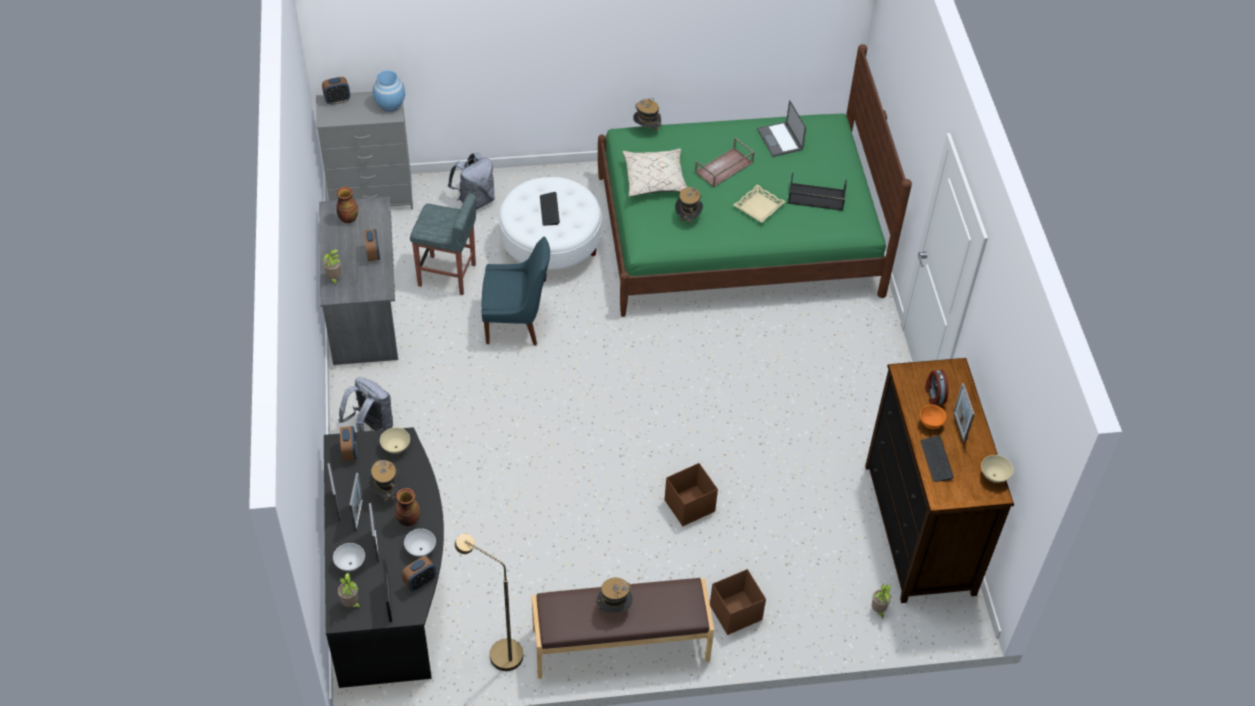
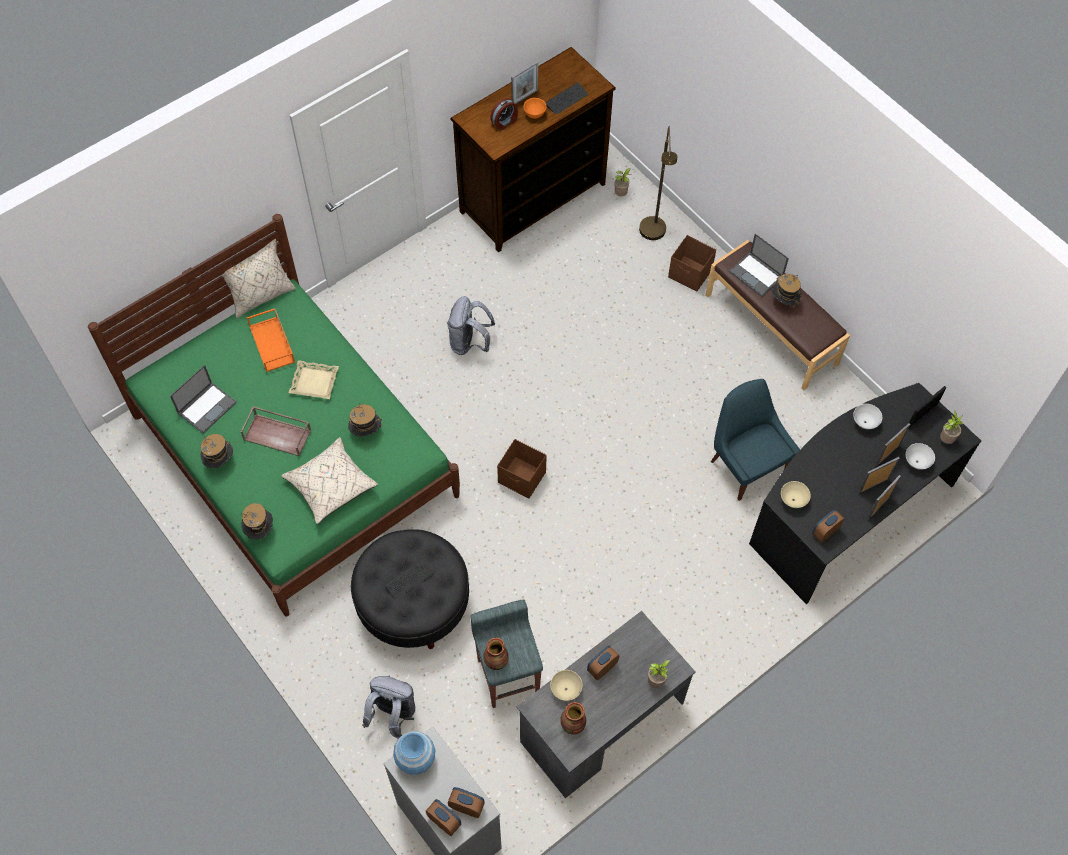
camera: 120 degrees left, 10 degrees up
(371, 428) = (723, 622): grey backpack -> grey backpack (469, 343)
(386, 493) = (838, 478): hat -> hat (220, 461)
(408, 520) = (848, 448): vase -> vase (496, 662)
(420, 582) = (890, 405): alarm clock -> alarm clock (467, 806)
(497, 652) = (840, 401): brown floor lamp -> brown floor lamp (653, 236)
(516, 323) = (526, 577): blue chair -> blue chair (746, 465)
(550, 249) = (413, 603): white ottoman -> black ottoman
(662, 605) = (757, 274): none -> laptop
(688, 506) = (621, 346): brown storage box -> brown storage box (522, 478)
(815, 197) = (273, 344): black tray -> orange tray
(874, 212) = (261, 296): none -> beige pillow
(994, 476) = (556, 63): beige bowl -> beige bowl (566, 689)

